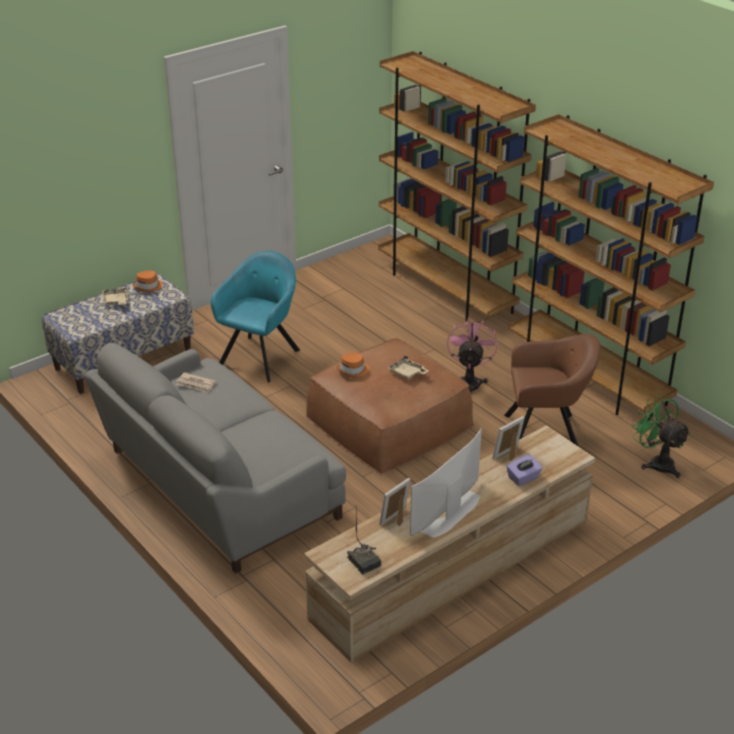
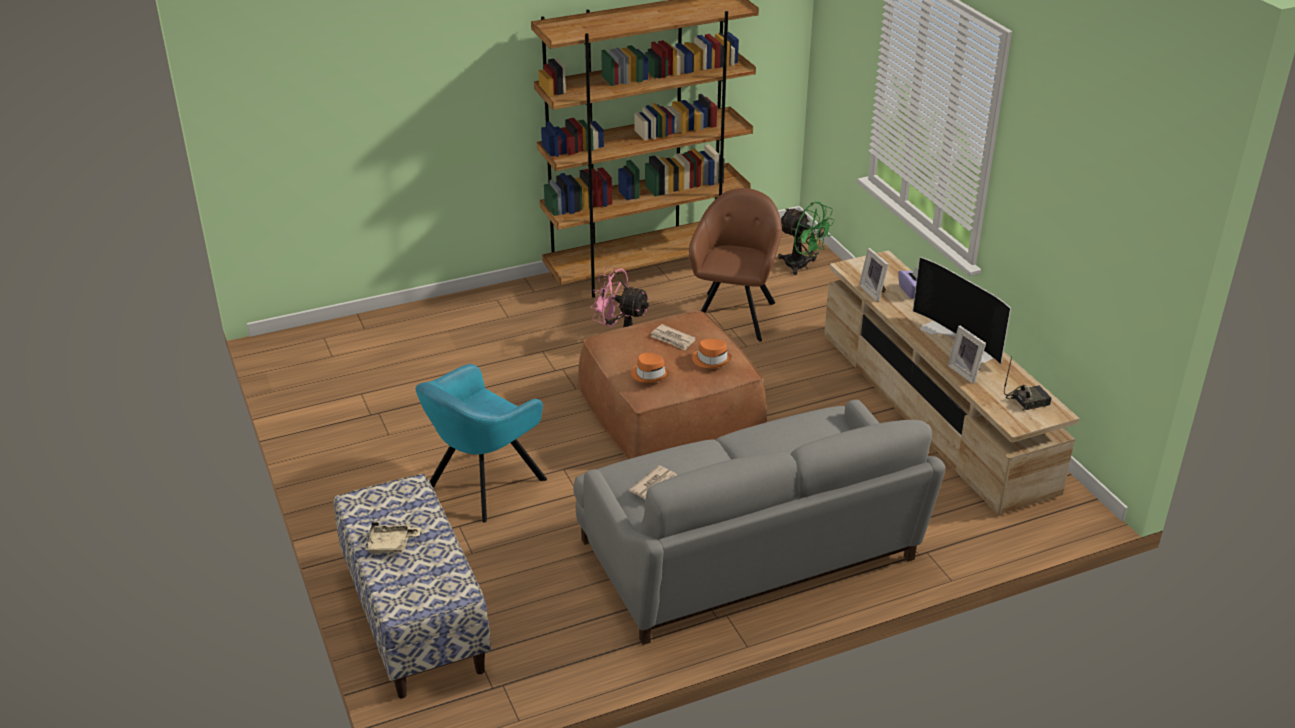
camera: 75 degrees left, 0 degrees up
(148, 286) = (369, 508): orange hat -> orange hat (711, 359)
(260, 356) = (482, 485): turquoise armchair -> turquoise armchair turned 90 degrees counterclockwise
(407, 373) = (672, 339): beige tray -> newspaper
(446, 290) = (420, 319): brown bookcase -> none
(657, 463) = (802, 266): green fan -> green fan turned 120 degrees counterclockwise

